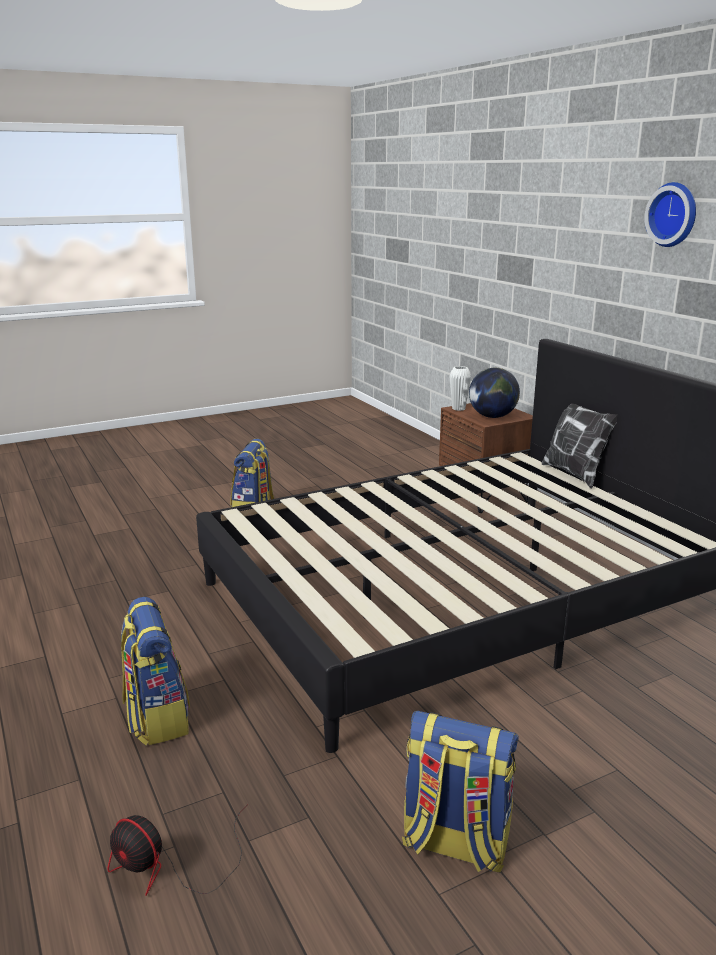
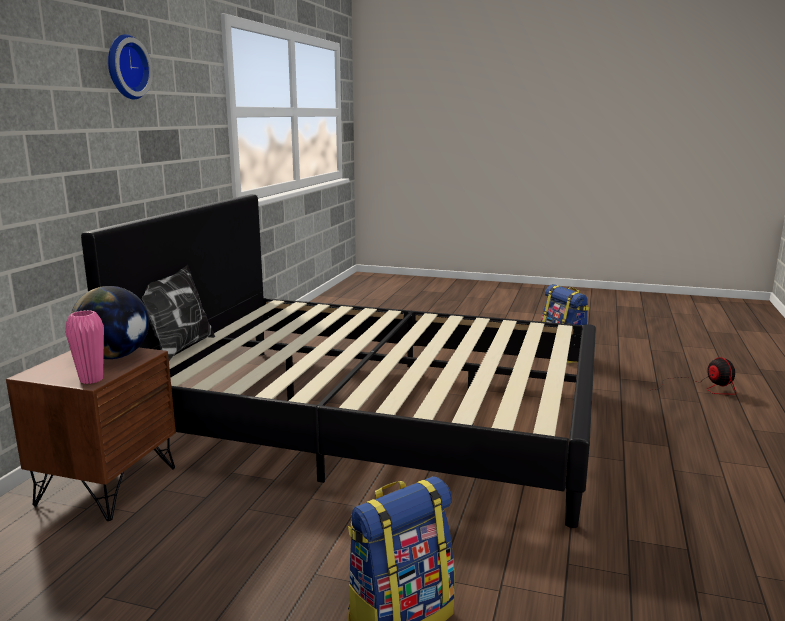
camera: 135 degrees left, 5 degrees down
(156, 717) = (688, 438): backpack -> none
(458, 409) = (91, 379): white vase -> pink vase

